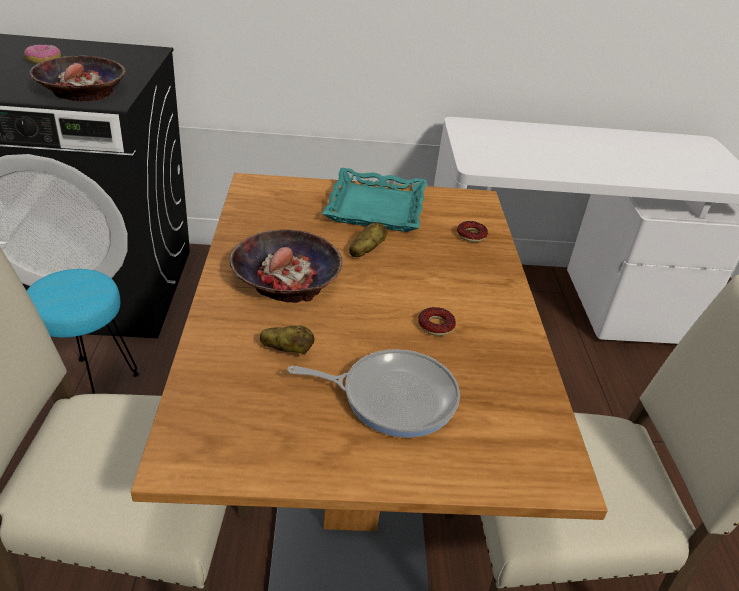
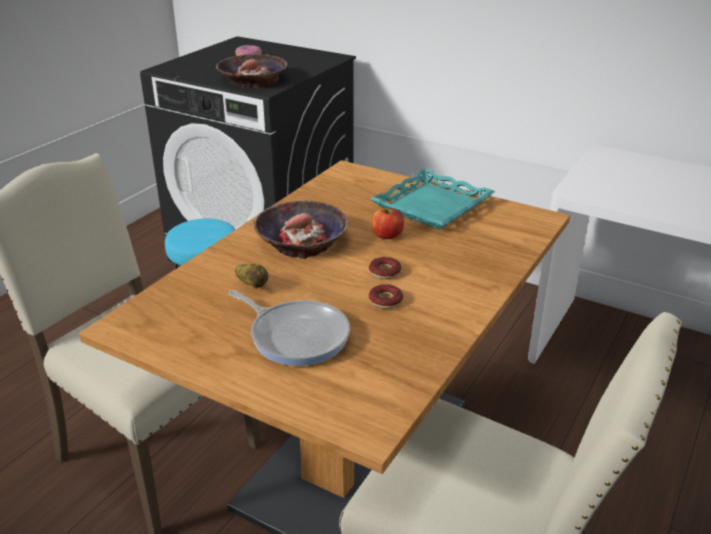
camera: 35 degrees right, 5 degrees down
(366, 251) = (387, 235): potato -> apple
(471, 235) = (498, 244): donut -> donut (385, 272)

